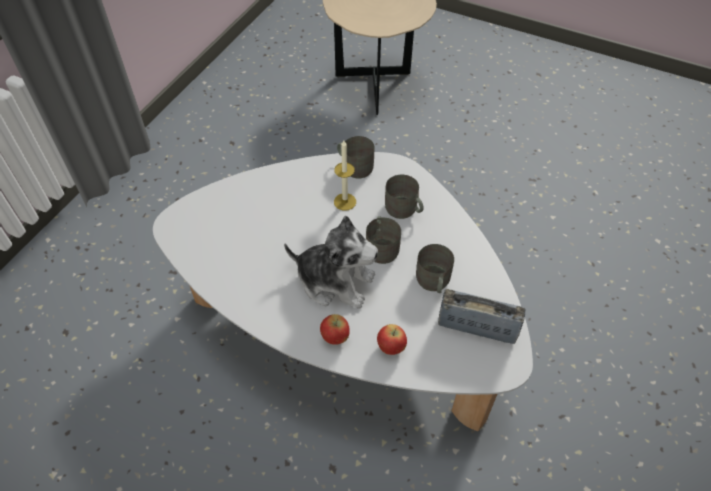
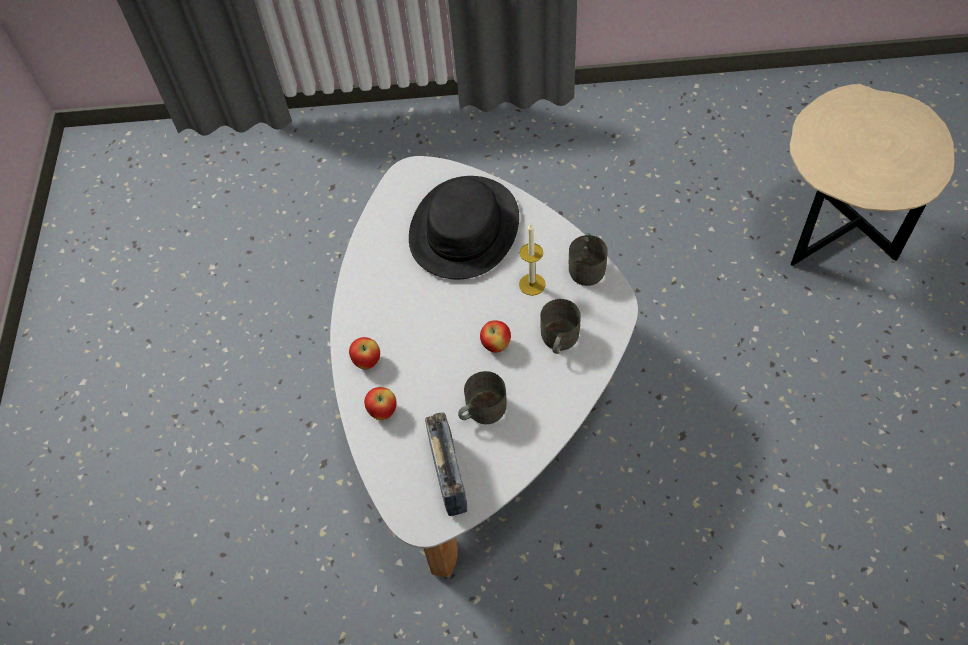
camera: 65 degrees right, 5 degrees up
(260, 216) = (465, 229): none -> black hat
(335, 281) = (429, 328): plush toy -> none
(382, 247) = (496, 345): grey mug -> apple

